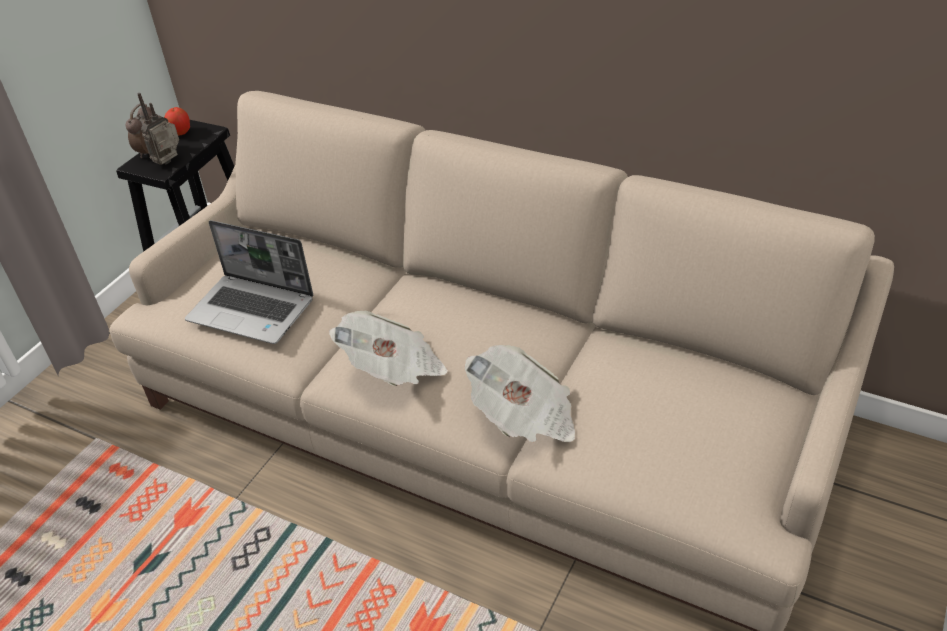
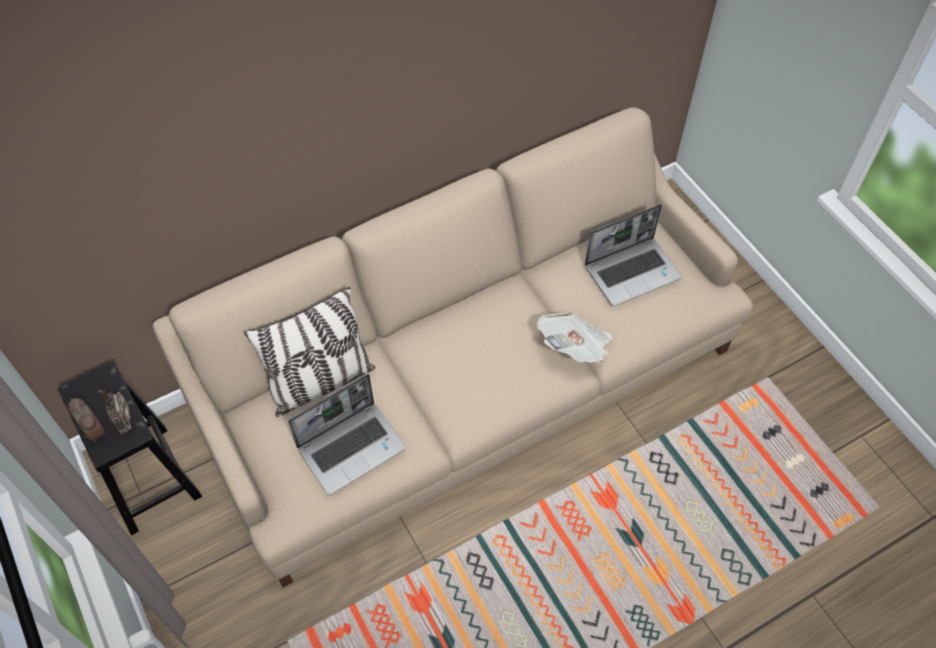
camera: 60 degrees left, 15 degrees up
(180, 132) = (83, 397): apple -> none
(314, 255) = (320, 382): none -> pillow
(394, 369) = (485, 392): newspaper -> none
(690, 413) = (632, 271): none -> laptop

